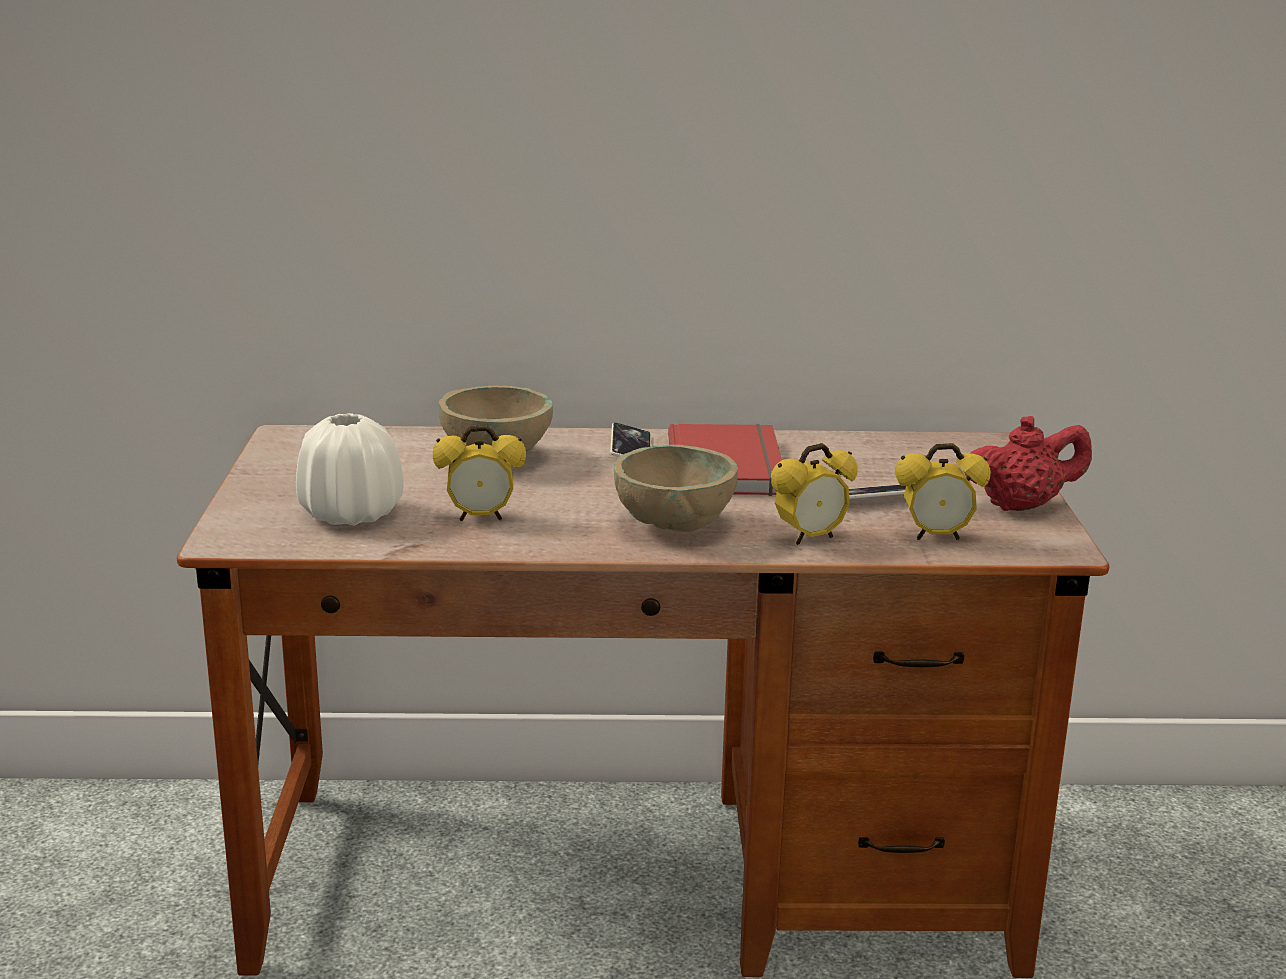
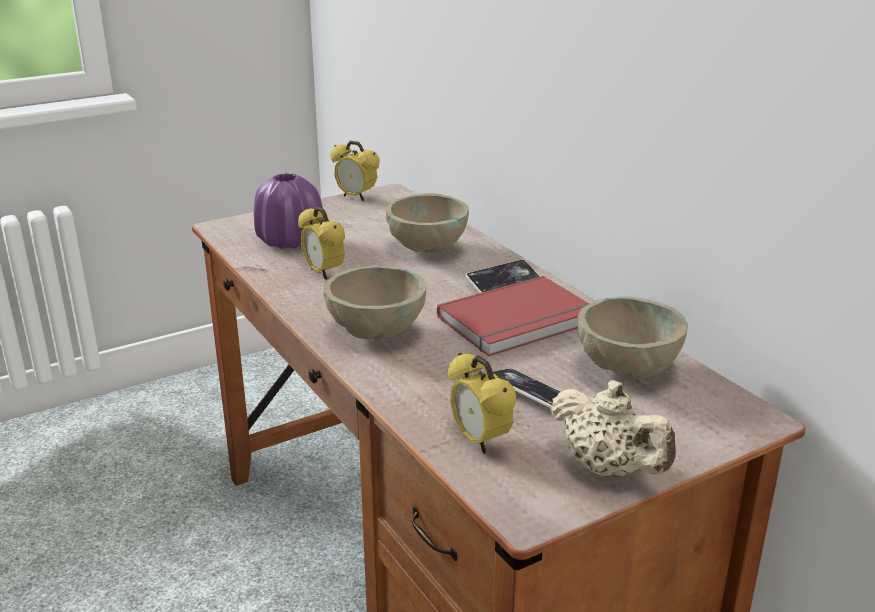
camera: 60 degrees right, 5 degrees up
(351, 514) = (290, 241): white vase -> purple vase
(810, 538) = (412, 387): alarm clock -> alarm clock (356, 197)
(872, 455) = (628, 370): none -> beige bowl
(1021, 506) = (608, 469): red teapot -> beige teapot

